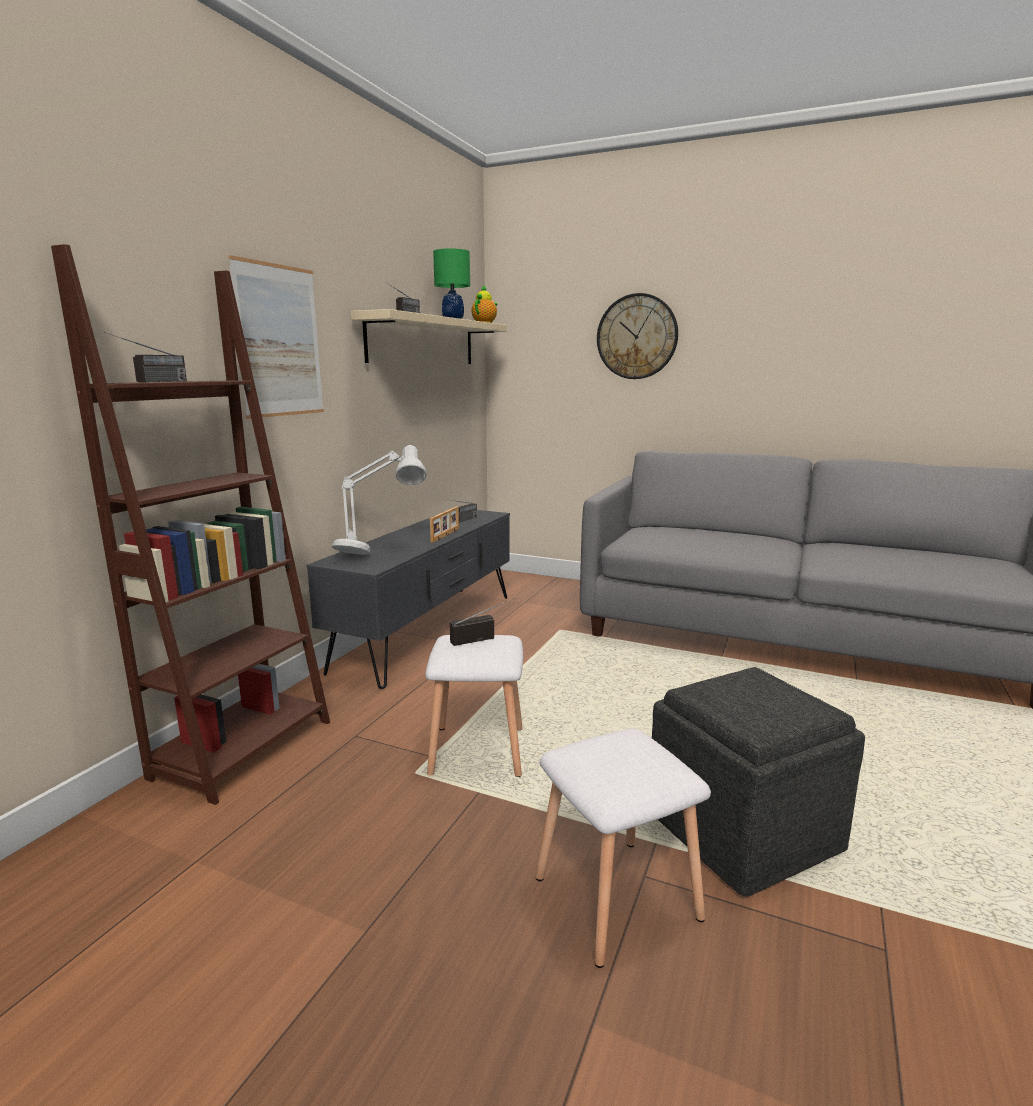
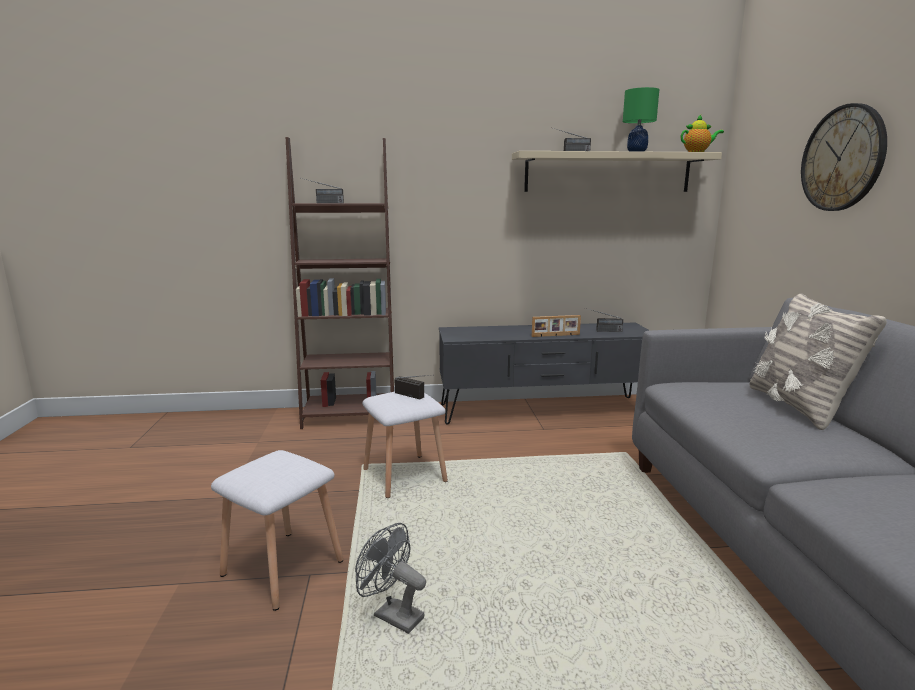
camera: 60 degrees right, 0 degrees up
(279, 341) = (436, 178): picture -> none
(379, 551) = (489, 331): grey table lamp -> none
(706, 531) = (797, 407): none -> beige pillow
(745, 830) = (392, 614): grey ottoman -> grey fan

